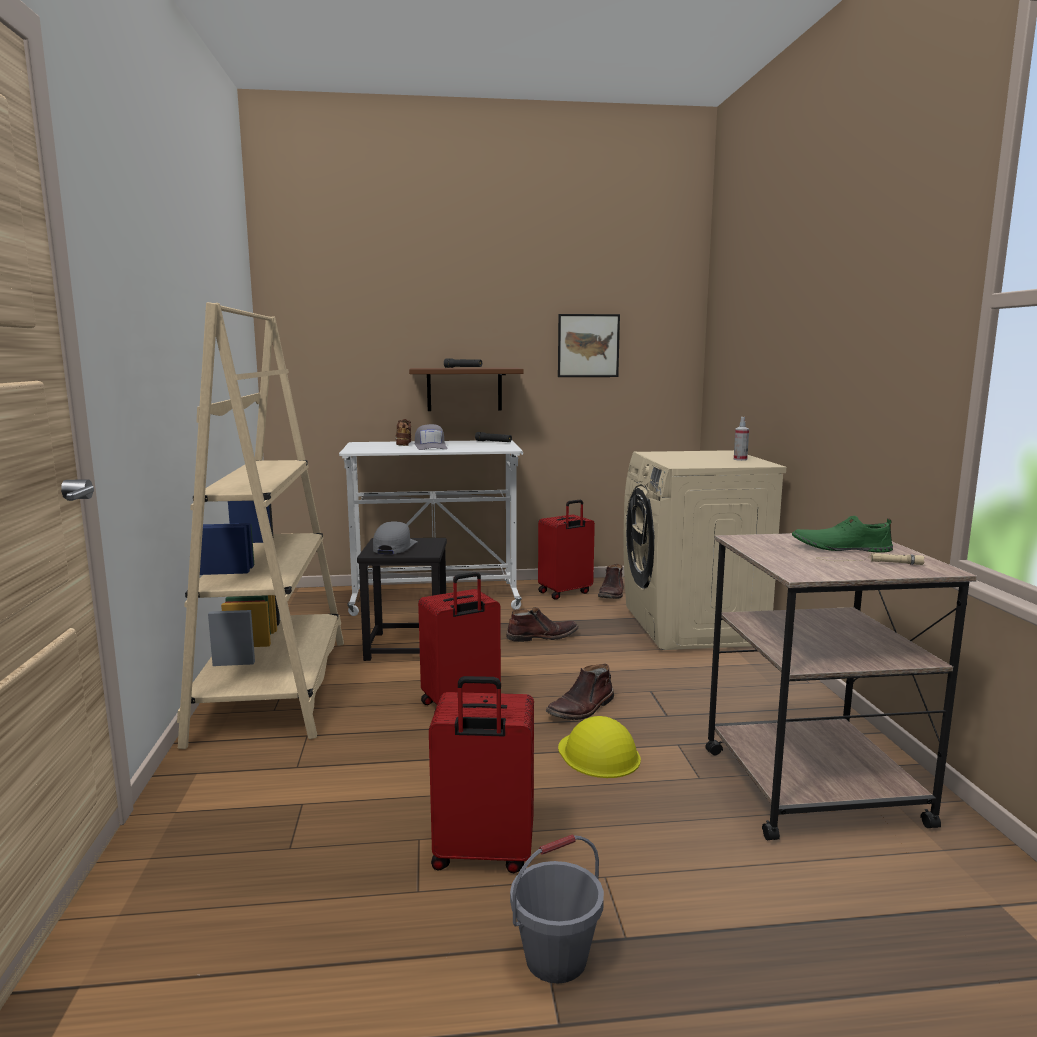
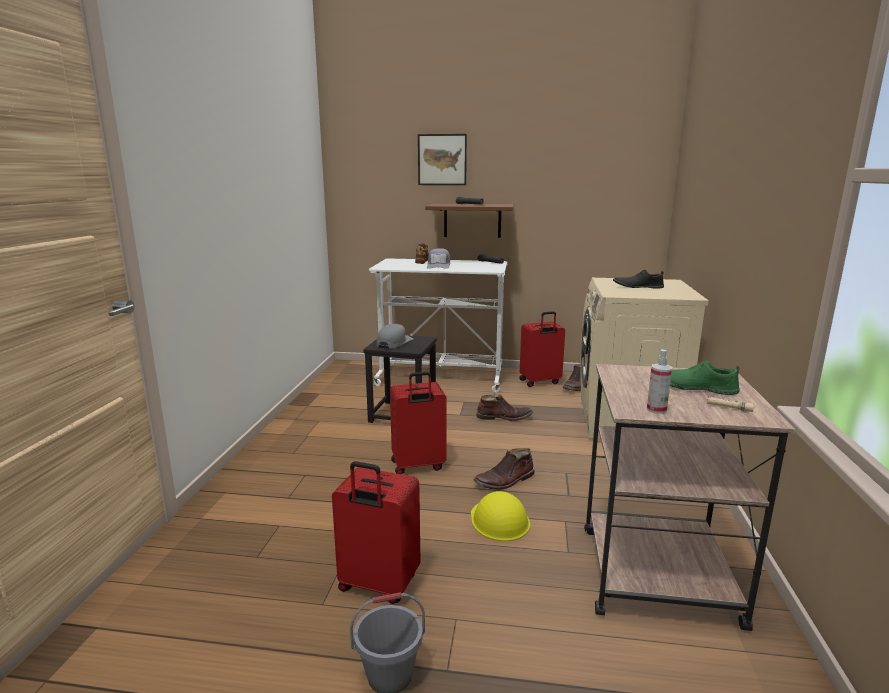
camera: 15 degrees right, 5 degrees up
(274, 688) = (300, 436): beige bookcase -> none
(588, 345) = (572, 187): picture -> picture (442, 159)
(696, 458) = (637, 287): none -> black shoe
(740, 459) = (674, 290): spray bottle -> spray bottle (656, 409)

